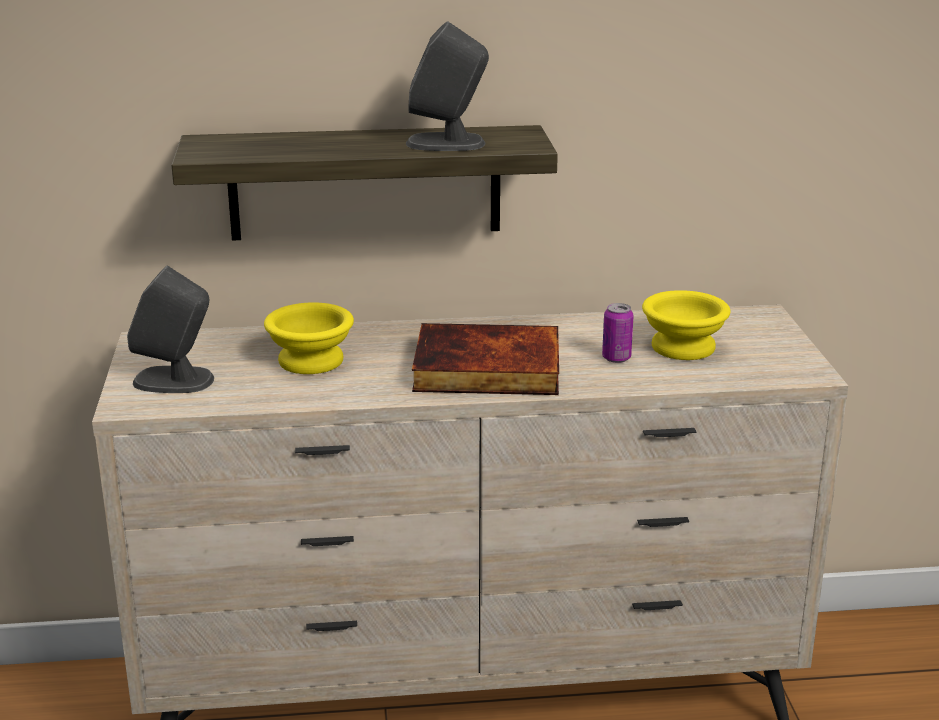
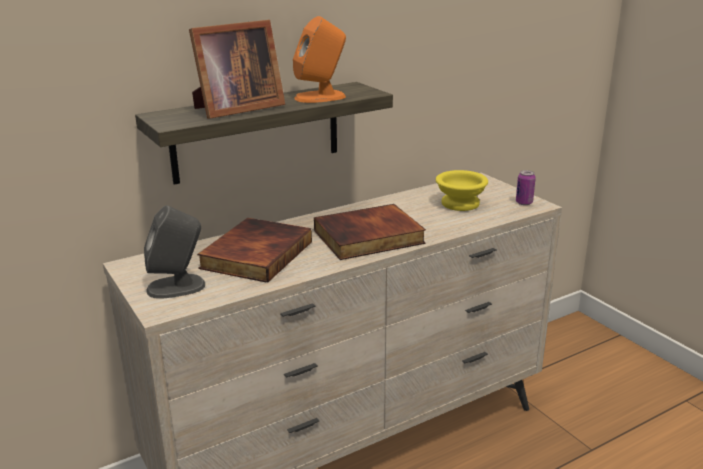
camera: 25 degrees left, 0 degrees up
(308, 145) = (235, 109): none -> picture frame
(311, 360) = (255, 254): yellow bowl -> book
(447, 143) = (321, 97): grey speaker -> orange speaker
(616, 358) = (432, 216): can -> can (524, 202)

